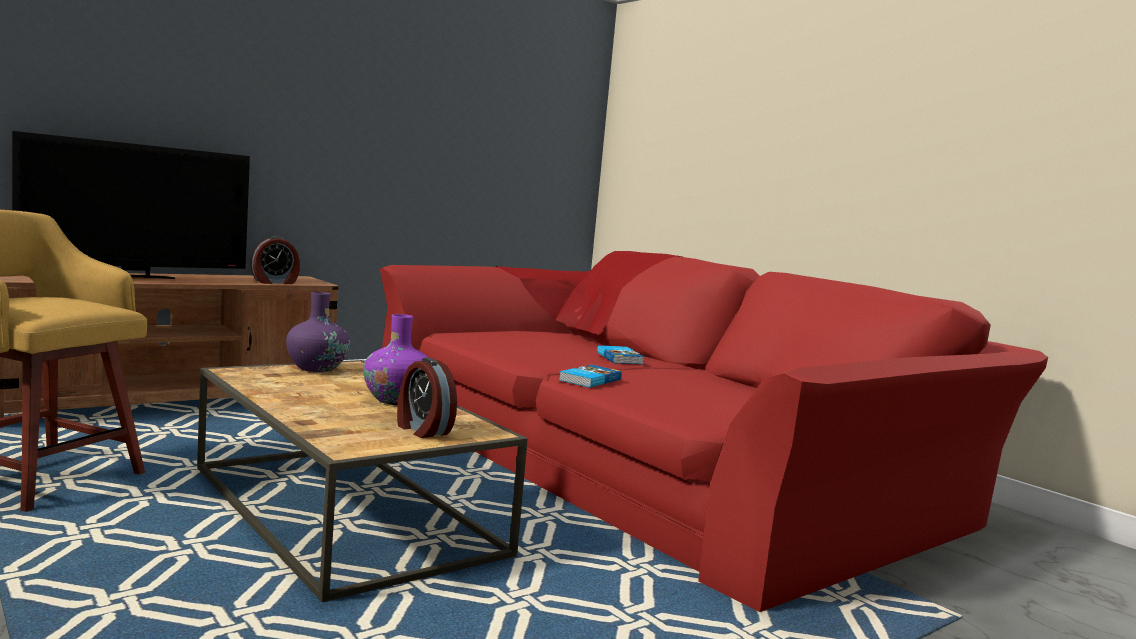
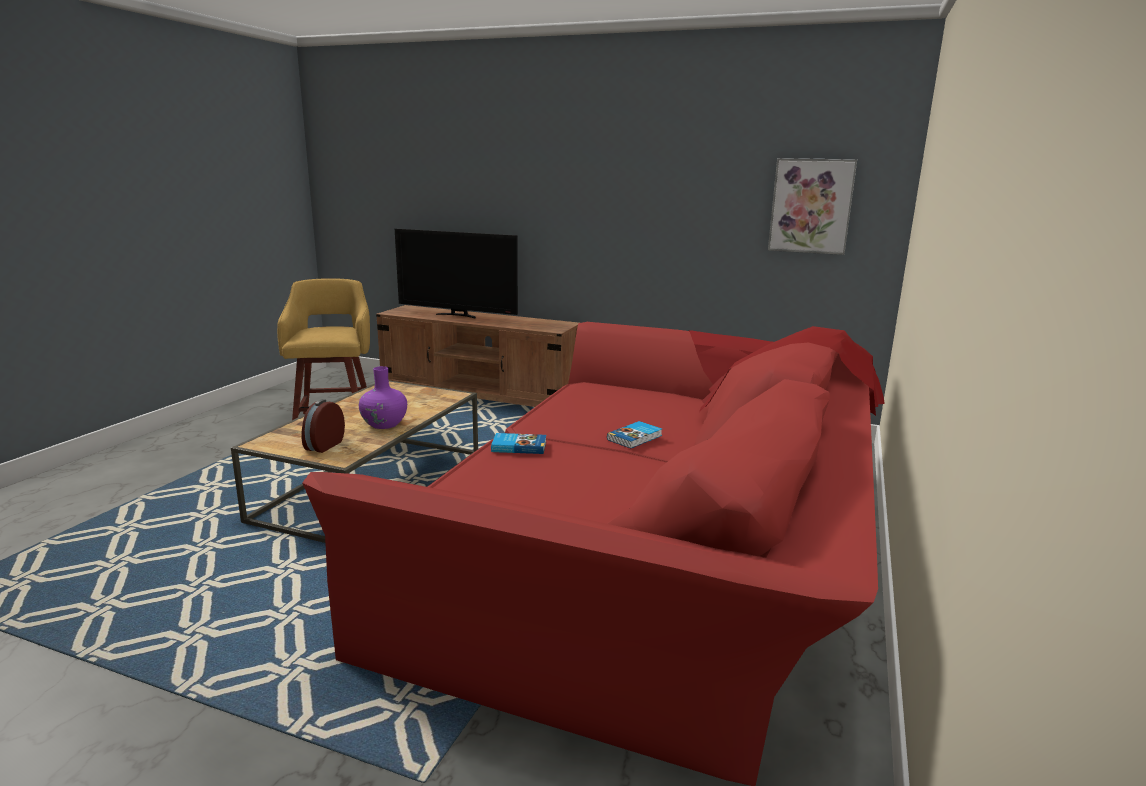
camera: 60 degrees right, 10 degrees up
(275, 282) = (525, 326): alarm clock -> none
(316, 368) = (429, 392): purple vase -> none
(536, 147) = (811, 206): none -> picture

